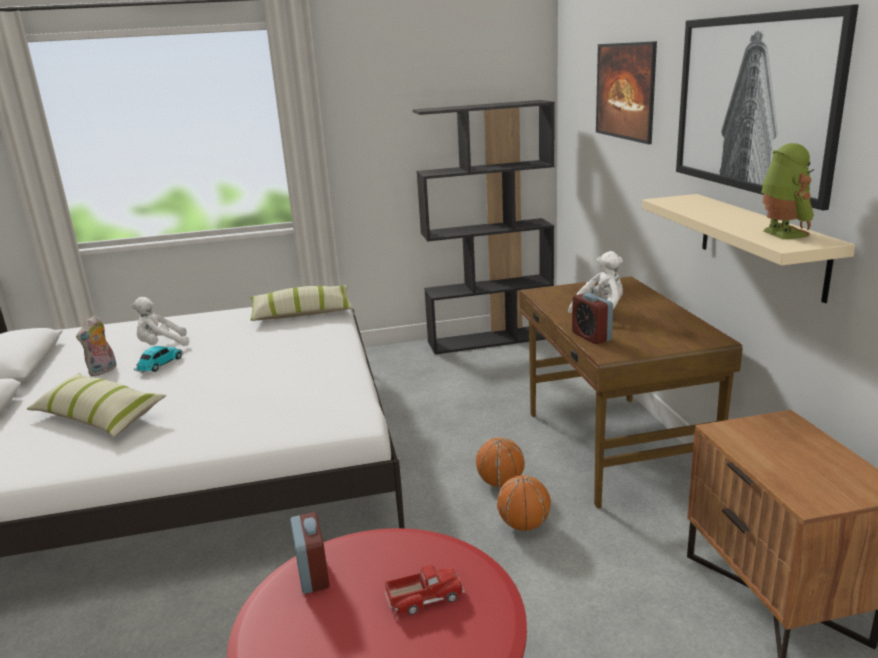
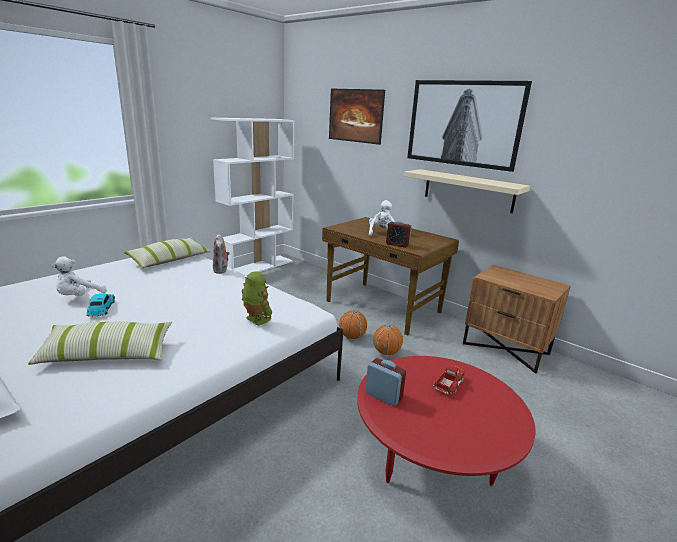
camera: 40 degrees left, 0 degrees up
(103, 371) = (48, 324): plush toy -> plush toy (221, 270)
(490, 339) = (258, 267): black bookcase -> white bookcase
(780, 234) = (498, 183): toy robot -> toy robot (255, 320)

